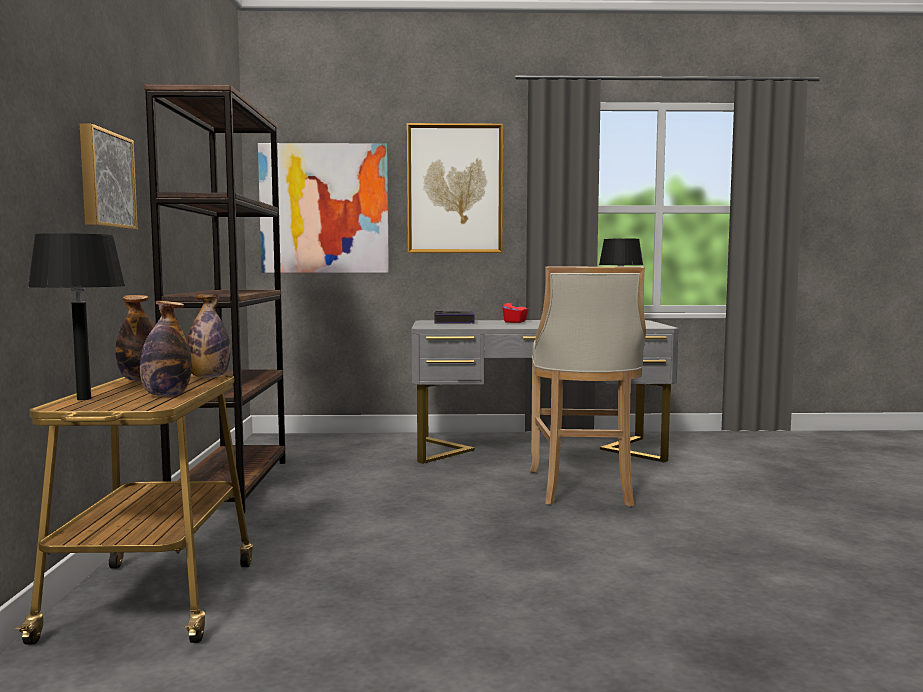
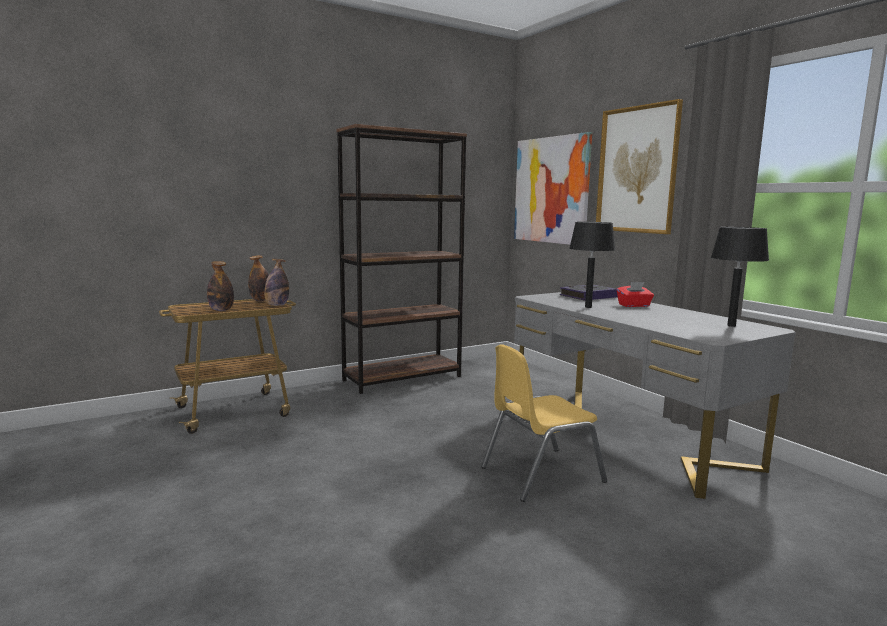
camera: 60 degrees right, 5 degrees up
(84, 398) = (205, 305): black table lamp -> black table lamp (588, 307)
(104, 180) = (284, 191): picture -> none
(583, 489) = (540, 474): beige stool -> yellow chair

